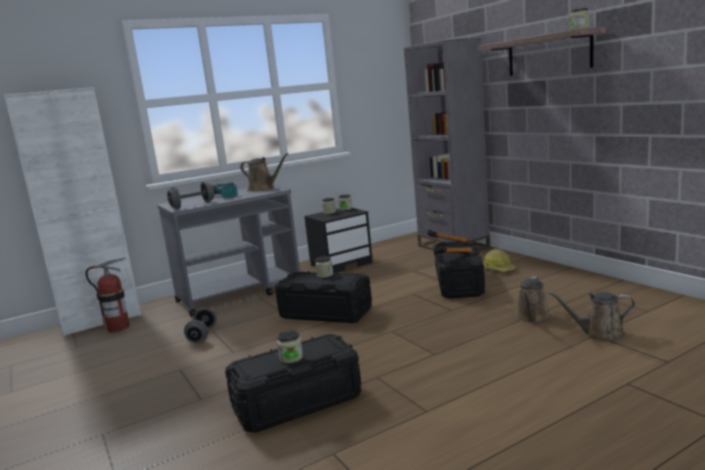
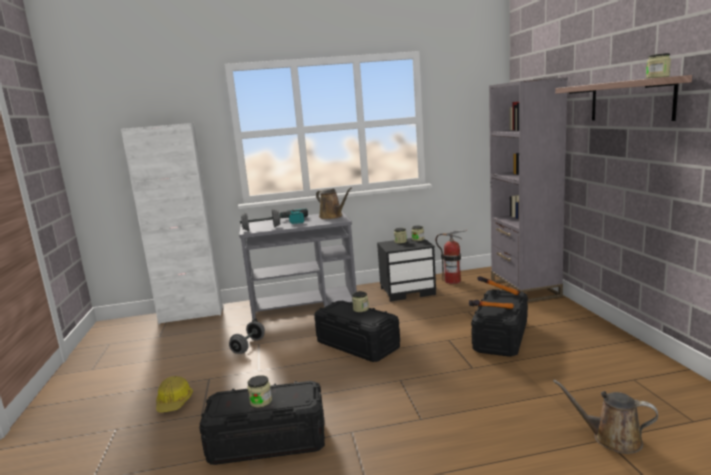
camera: 20 degrees right, 0 degrees up
(118, 327) = (198, 324): fire extinguisher -> fire extinguisher (452, 281)
(499, 269) = (554, 326): hard hat -> hard hat (174, 402)
(532, 318) = (549, 398): brown watering can -> none

